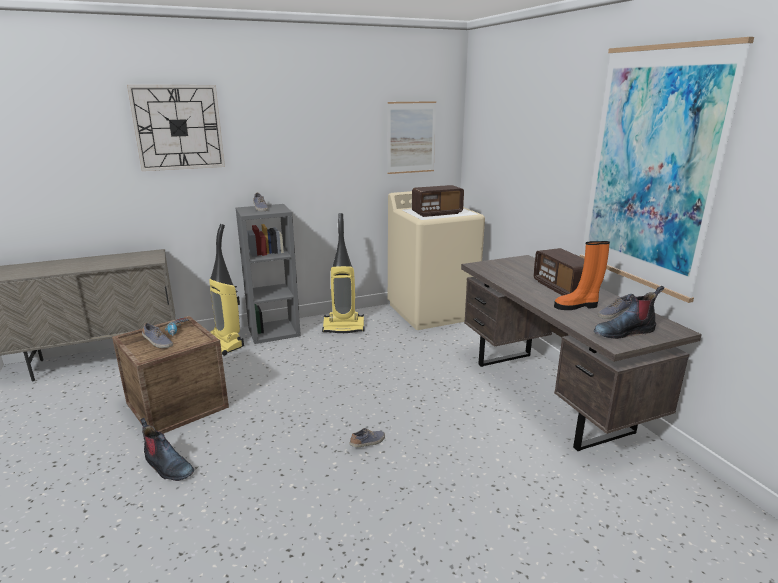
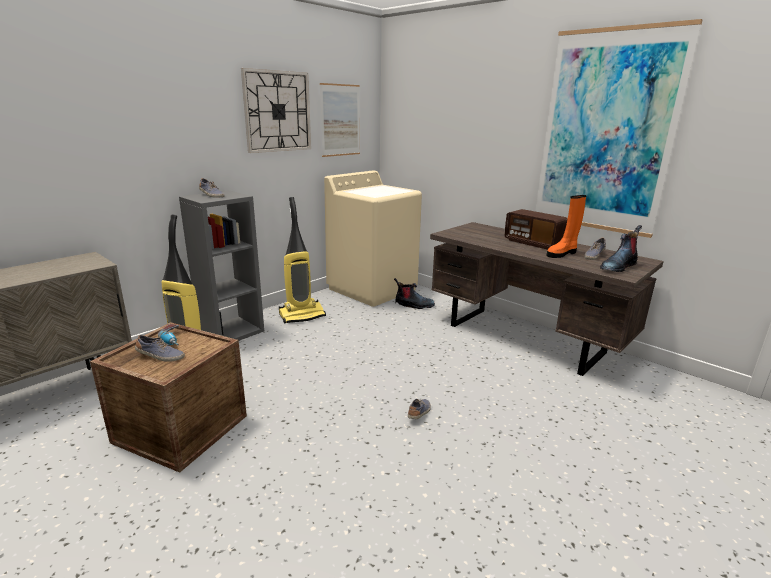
camera: 25 degrees left, 0 degrees up
(167, 467) = (228, 497): boot -> boot (413, 305)
(178, 127) = (105, 100): wall clock -> wall clock (277, 111)
(437, 213) = (379, 192): radio -> none

